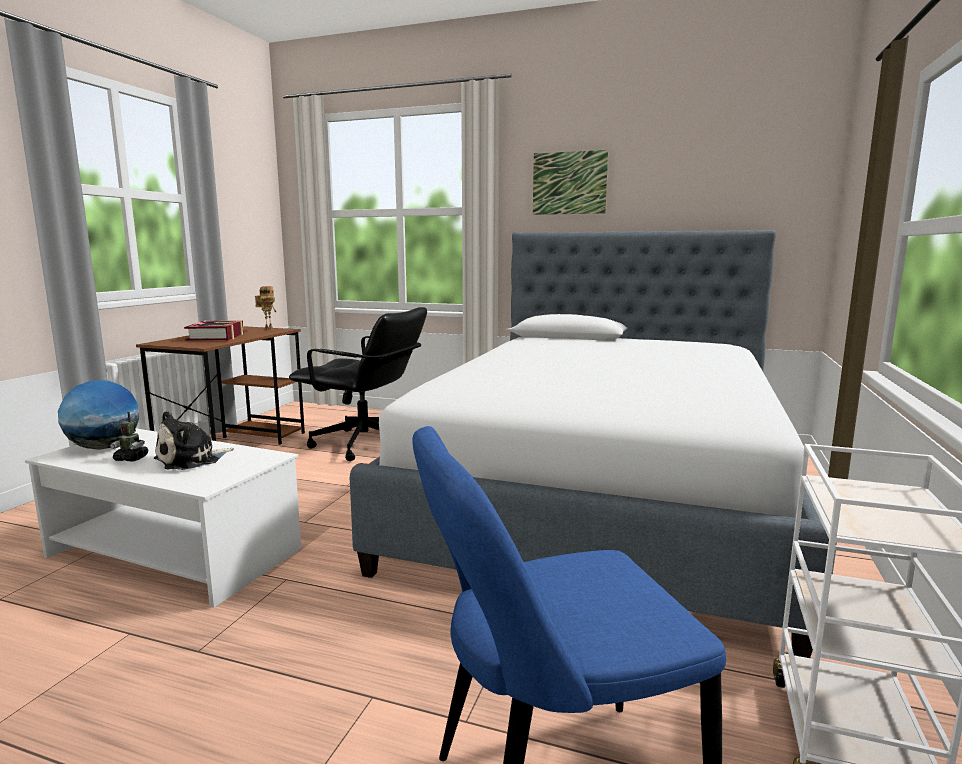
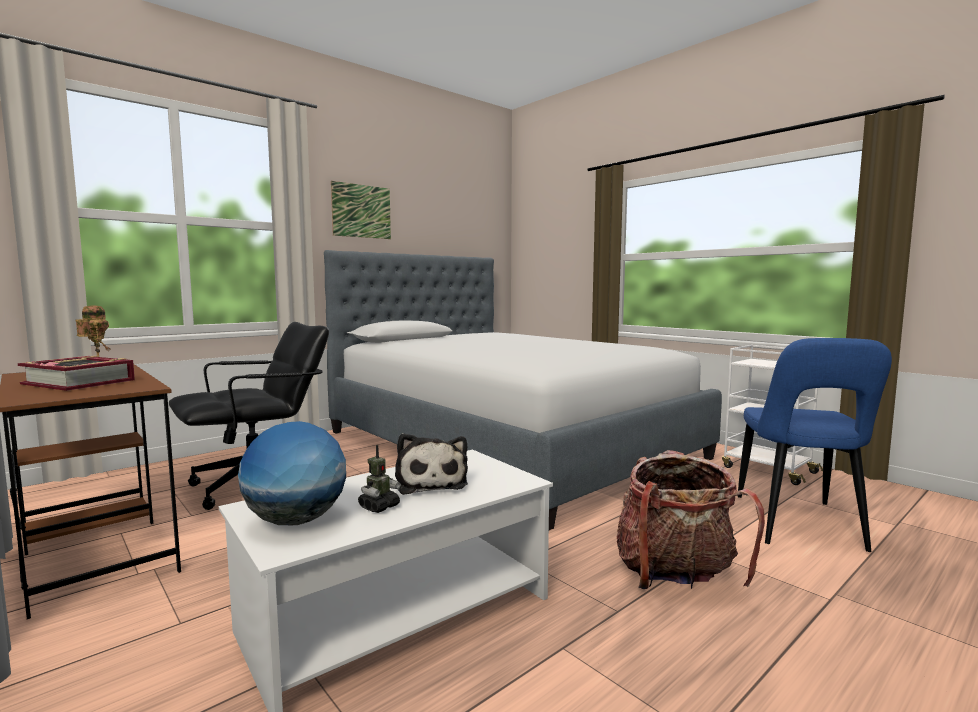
camera: 60 degrees left, 5 degrees down
(286, 678) = (675, 577): none -> backpack

